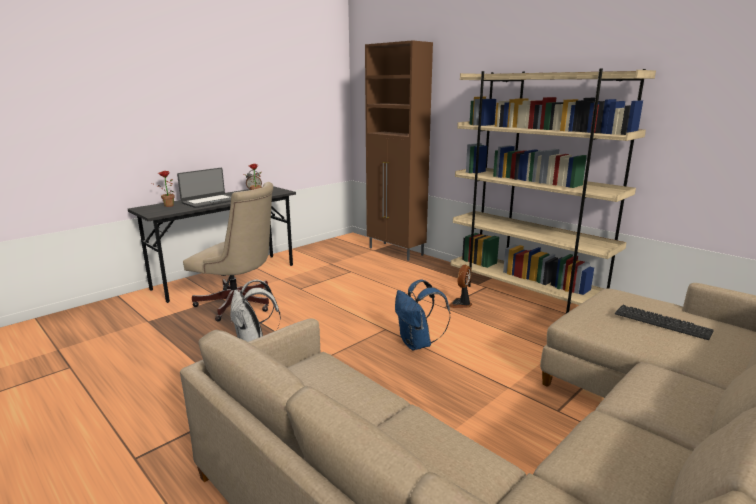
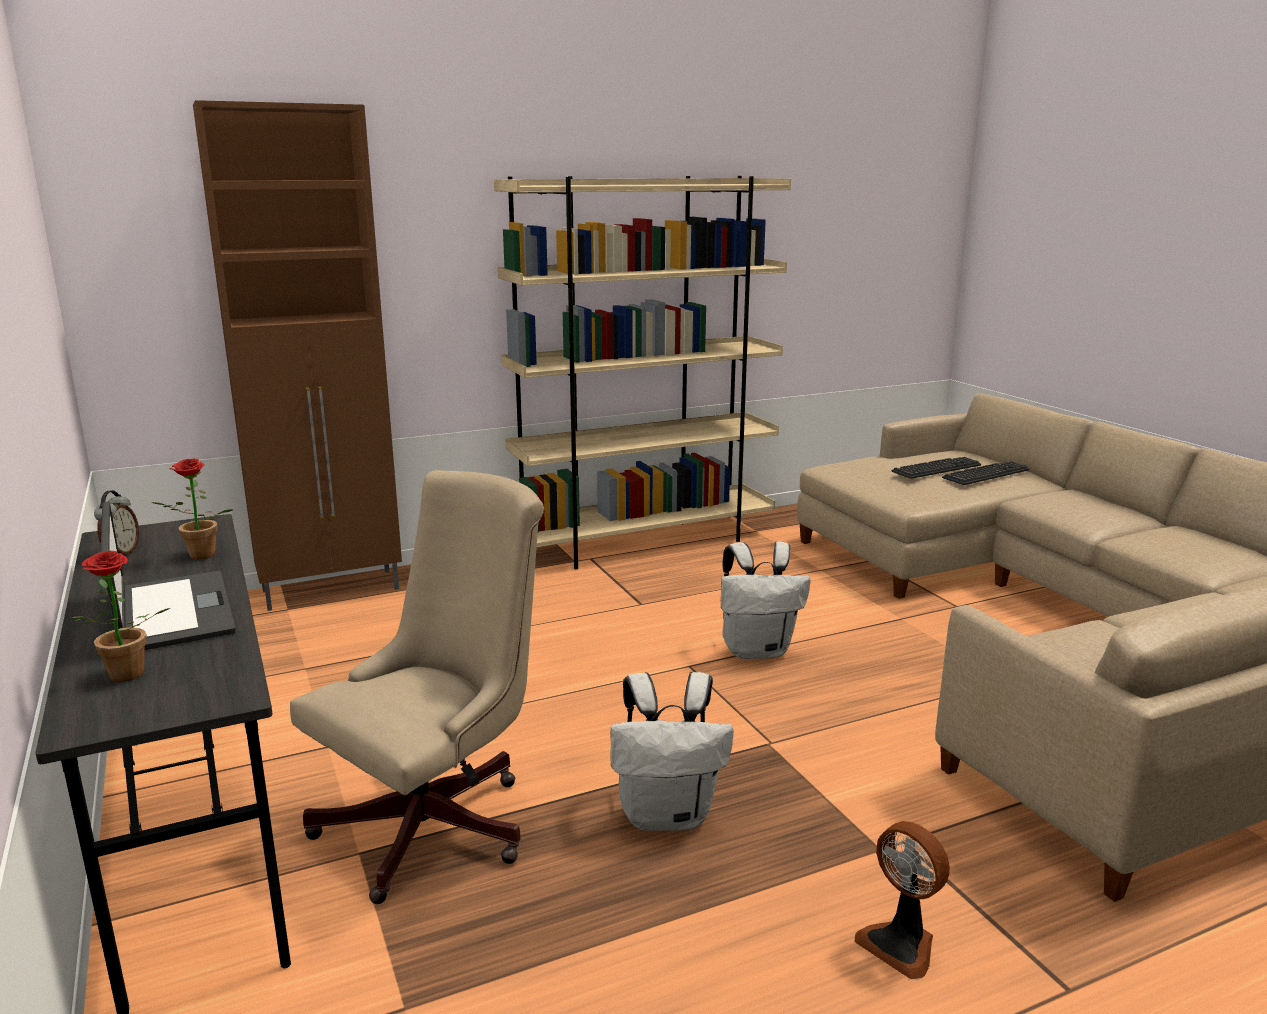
camera: 70 degrees left, 0 degrees up
(417, 344) = (757, 650): blue backpack -> white backpack
(461, 304) = (640, 589): fan -> fan (901, 944)
(685, 344) = (986, 474): none -> keyboard

